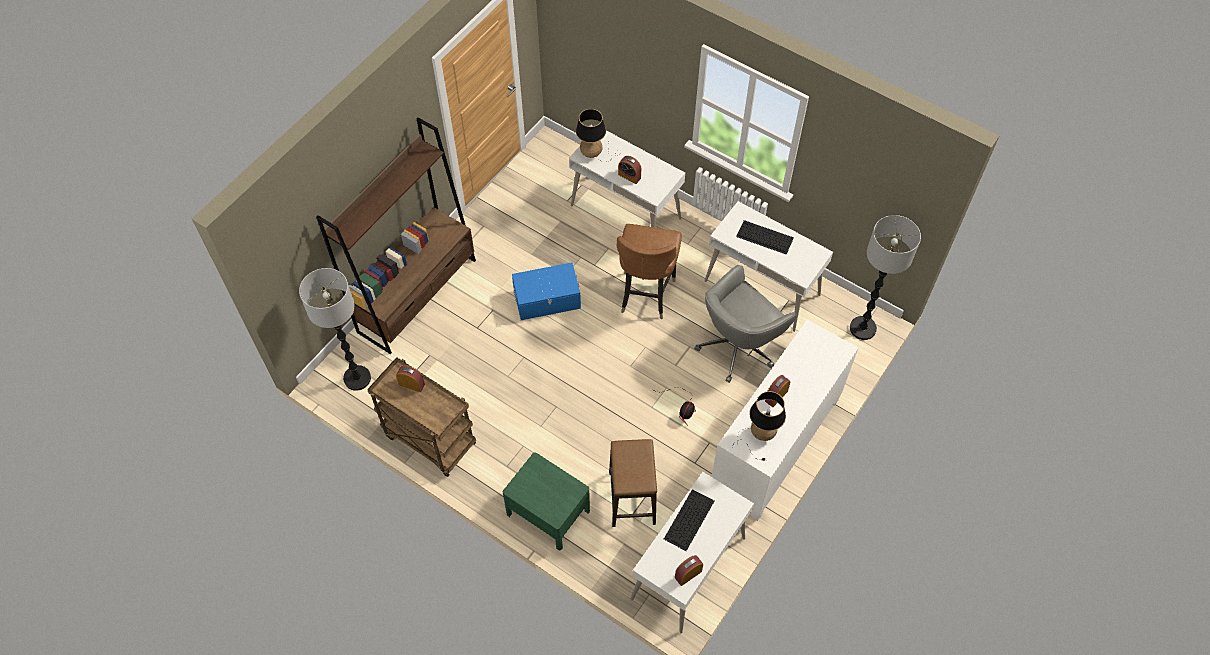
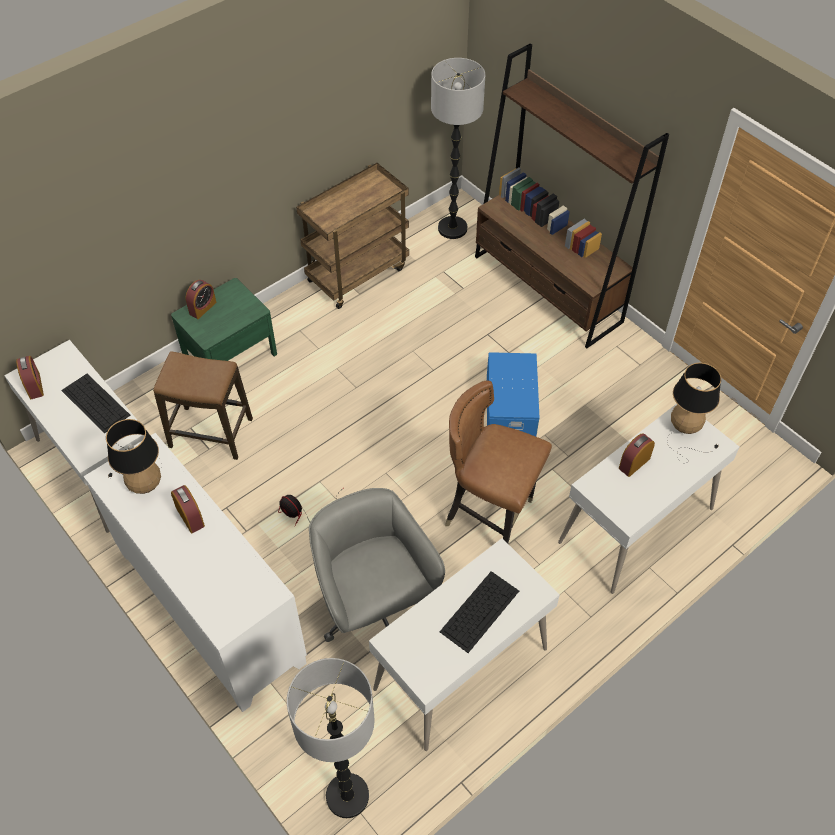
camera: 105 degrees right, 5 degrees down
(411, 384) = (373, 200): alarm clock -> alarm clock (203, 308)

